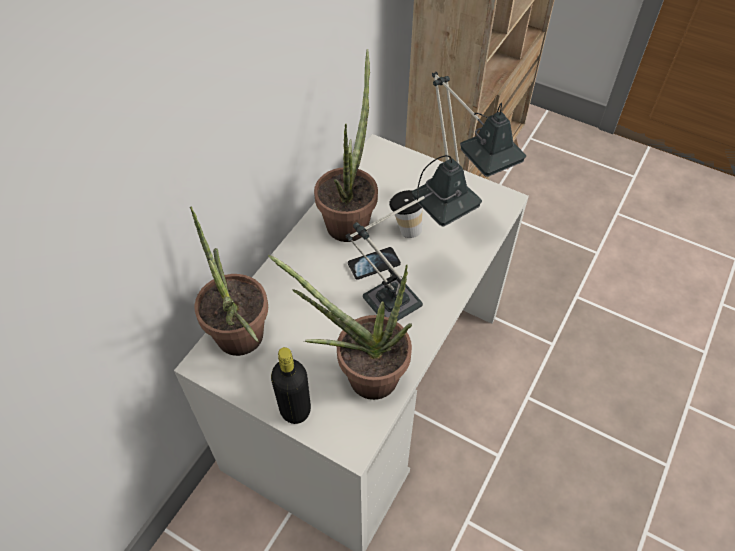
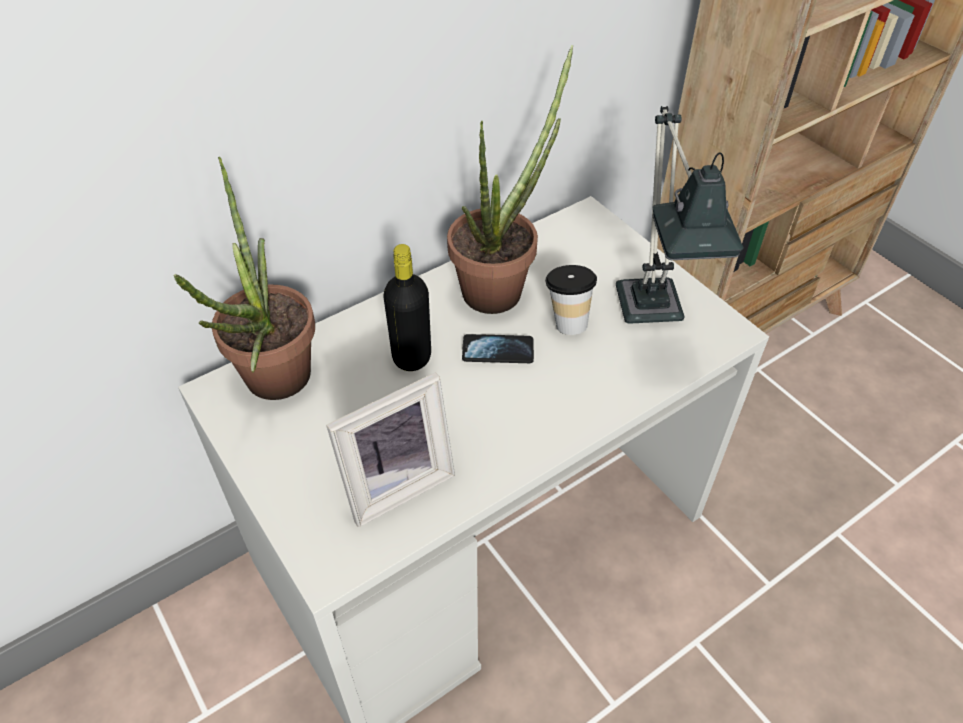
camera: 25 degrees right, 5 degrees down
(295, 409) = (285, 491): black bottle -> black bottle (411, 357)
(361, 376) = (395, 483): potted plant -> picture frame
(403, 295) = (513, 403): table lamp -> none

